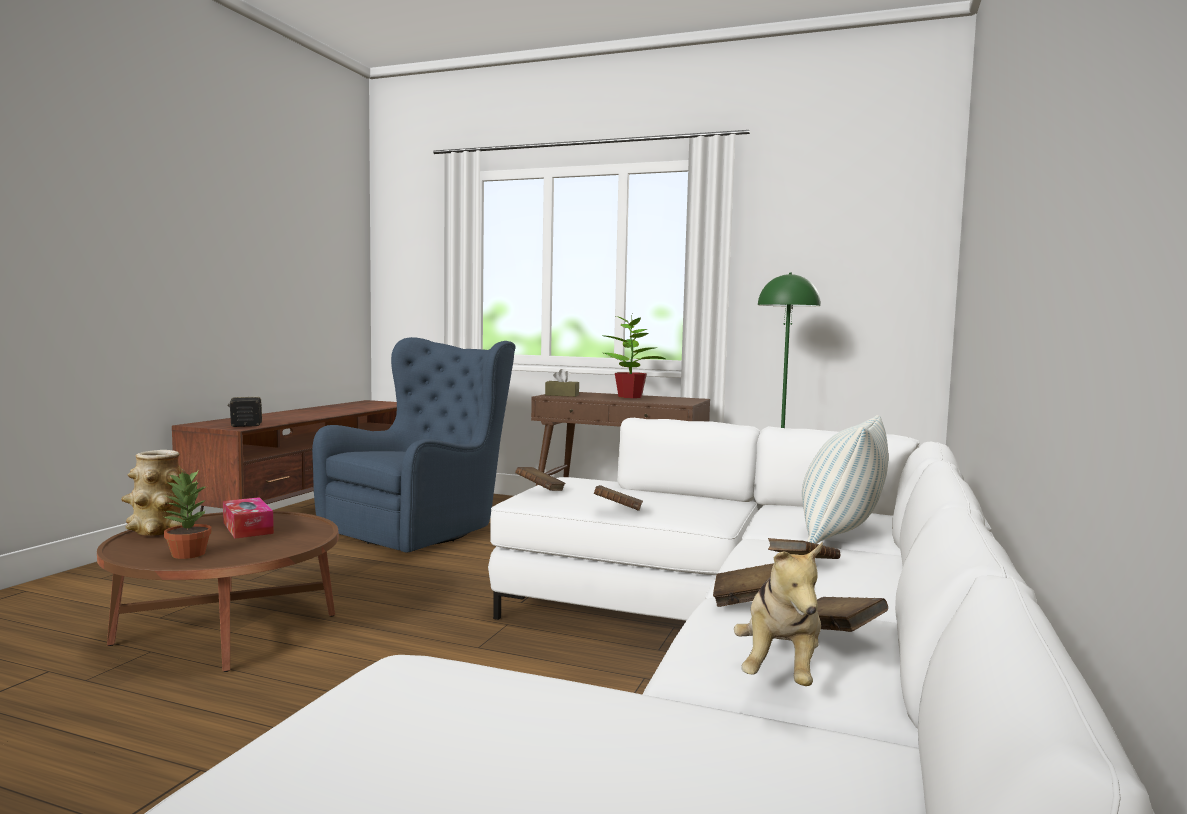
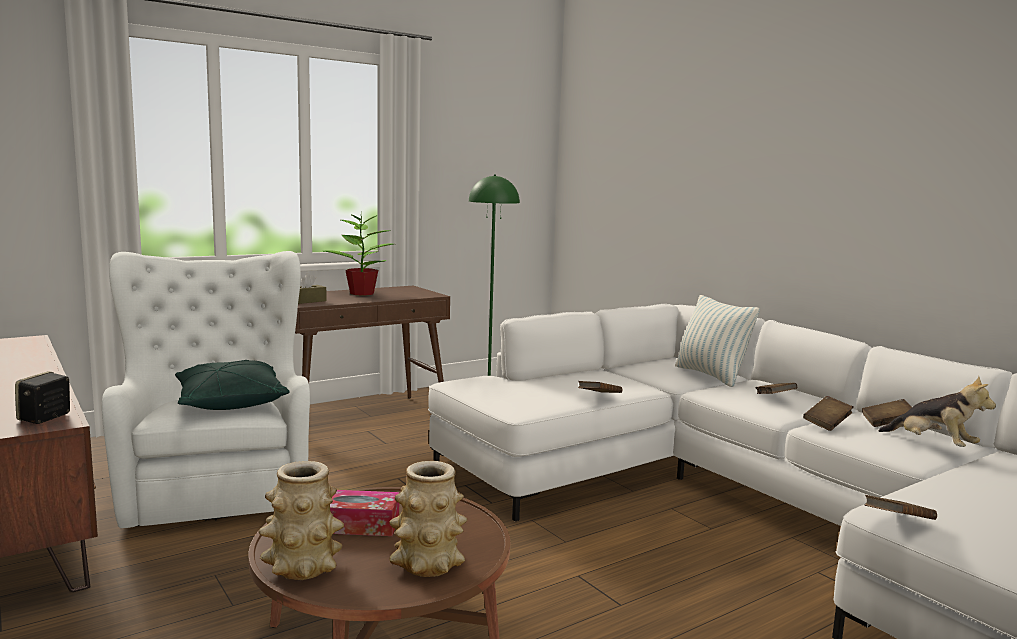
camera: 55 degrees left, 5 degrees up
(187, 554) = (427, 564): potted plant -> vase
(402, 454) = (230, 402): none -> green pillow
(422, 528) = (216, 485): blue armchair -> white armchair
(540, 490) = (502, 398): brown book -> brown book (898, 522)

